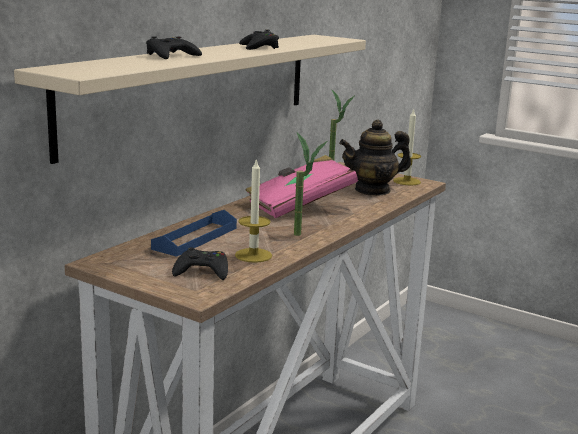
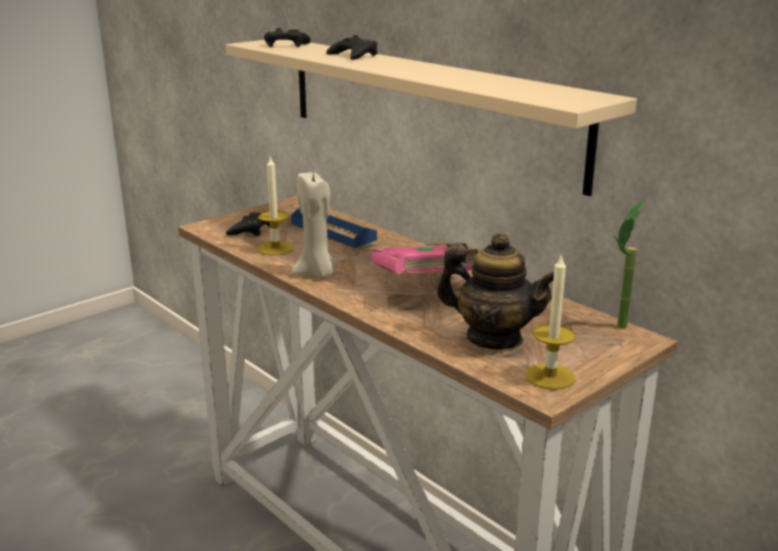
camera: 105 degrees right, 5 degrees up
(259, 47) = (434, 73): black game controller -> black game controller (286, 45)
(304, 236) = (317, 273): potted plant -> beige candle
(373, 190) = (494, 338): teapot -> teapot turned 120 degrees clockwise

